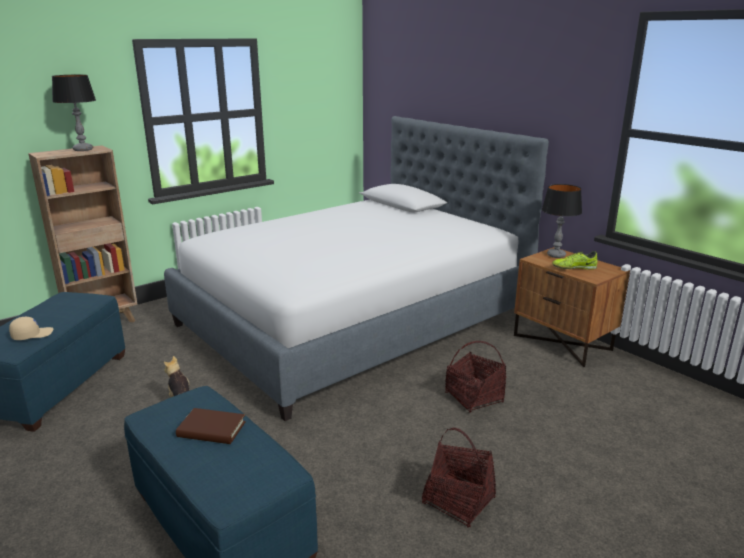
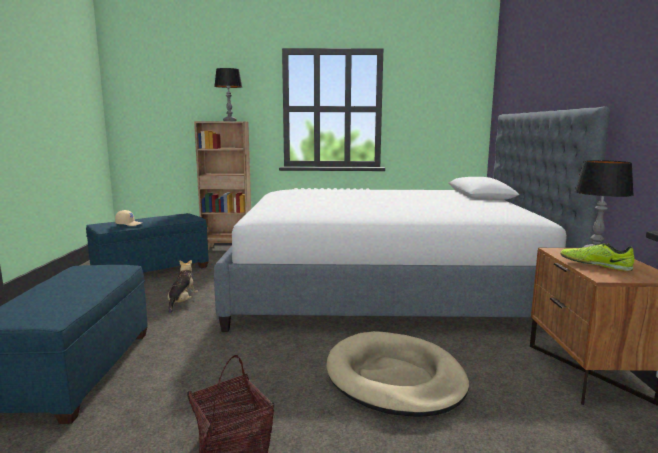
camera: 40 degrees right, 10 degrees down
(211, 429) = (81, 283): brown book -> none
(474, 398) = (394, 378): basket -> beige dog bed

